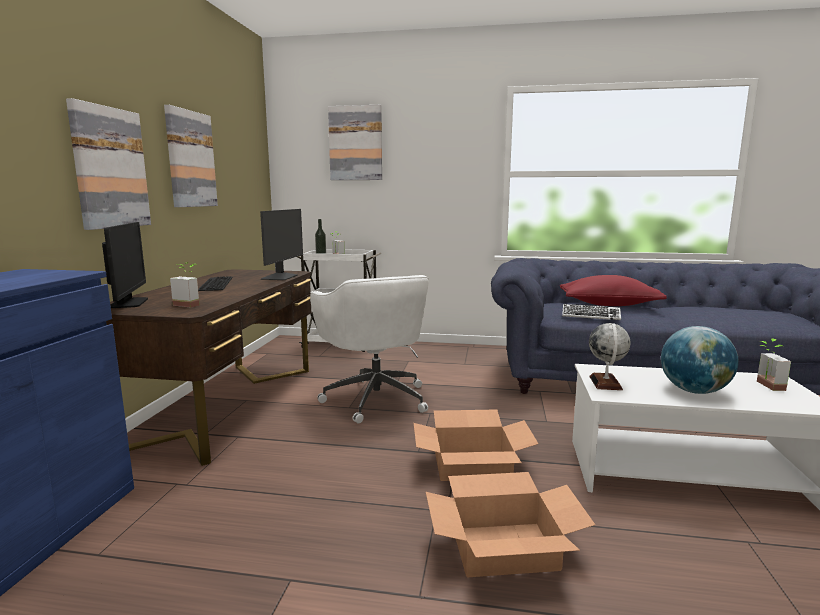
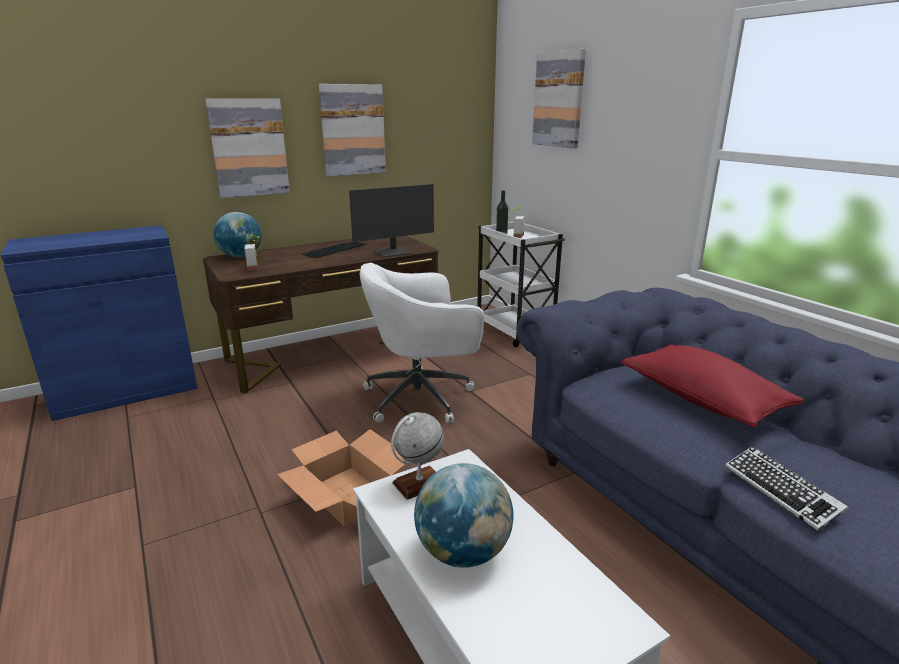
camera: 50 degrees right, 10 degrees up
(128, 303) = (241, 256): monitor -> globe
(375, 398) = (422, 397): white office chair -> white office chair turned 45 degrees clockwise
(503, 548) = (225, 562): cardboard box -> none
(590, 316) = (623, 404): keyboard -> keyboard (781, 491)
(765, 385) = (570, 617): potted plant -> none

